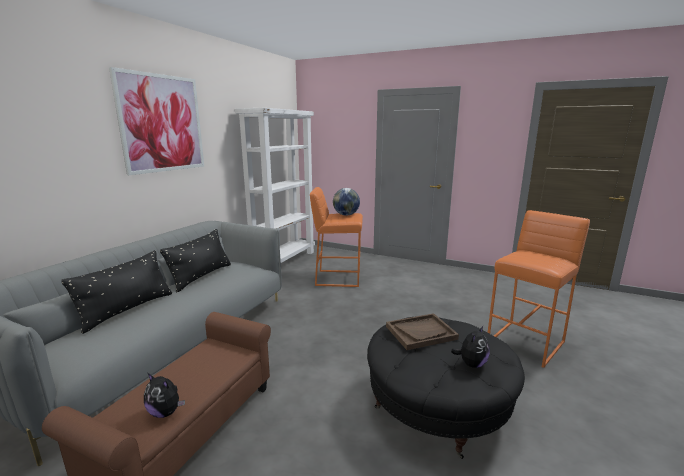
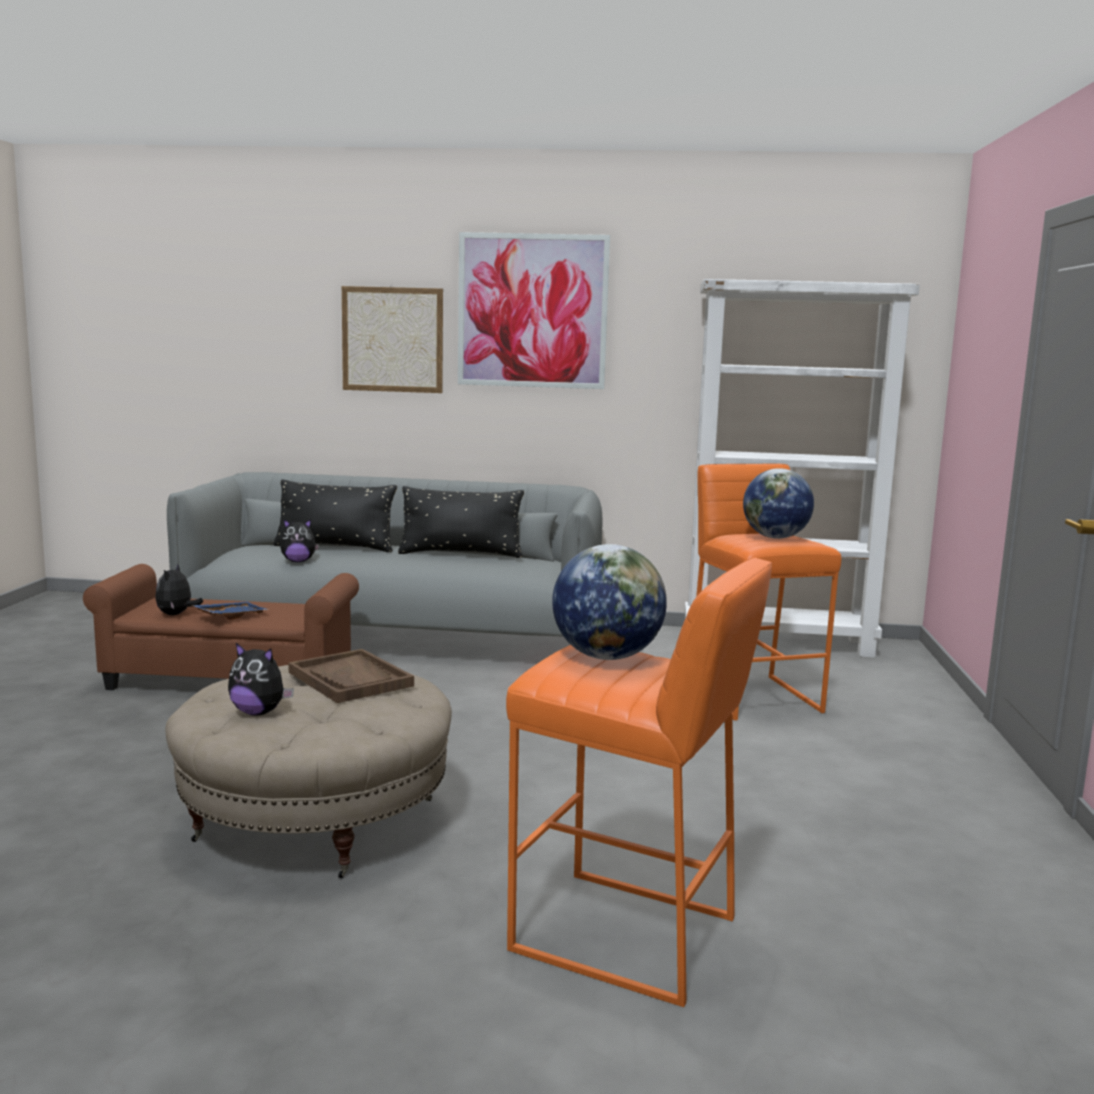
camera: 70 degrees right, 5 degrees down
(72, 147) = (392, 338): none -> picture
(138, 329) = (298, 561): none -> plush toy
(201, 382) = (230, 616): none -> blue tray
(437, 406) = (316, 820): black ottoman -> beige ottoman
(530, 256) = (607, 656): none -> globe

